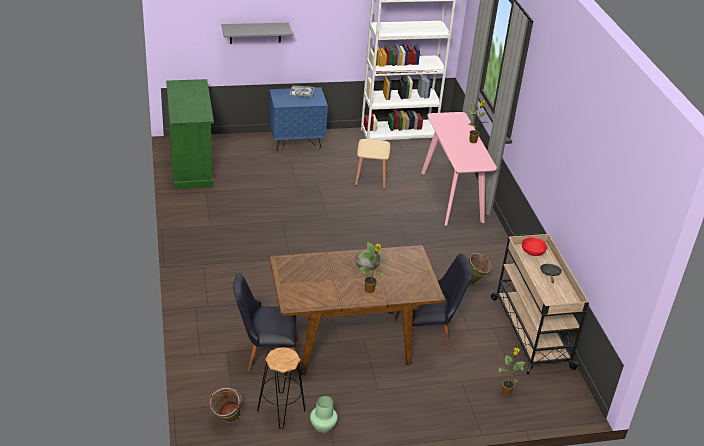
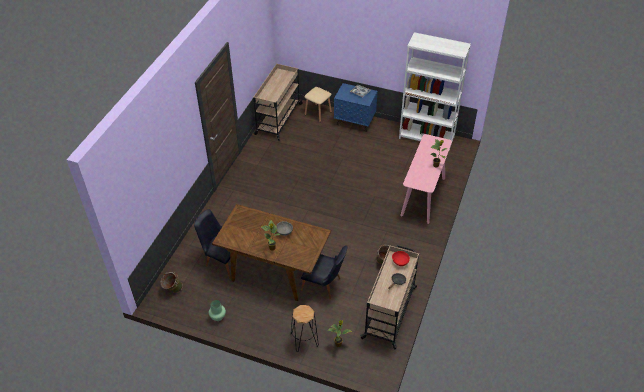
camera: 35 degrees right, 10 degrees up
(191, 165) = (278, 119): green cabinet -> beige cart
(255, 33) = (334, 45): grey shelf -> none
(281, 410) = (204, 297): black stool -> black stool (304, 340)
(371, 178) = (380, 164): beige stool -> beige stool (318, 113)

